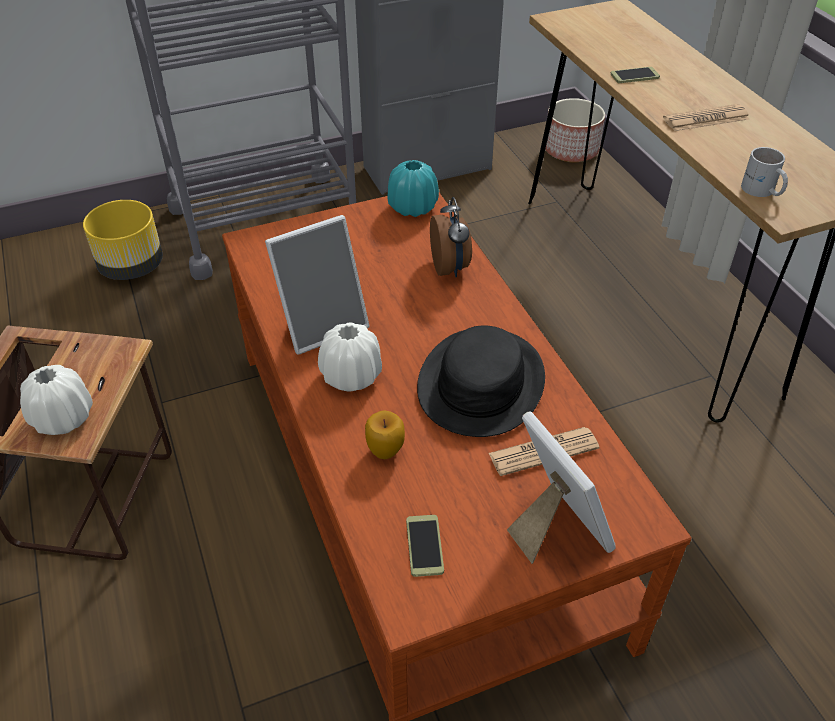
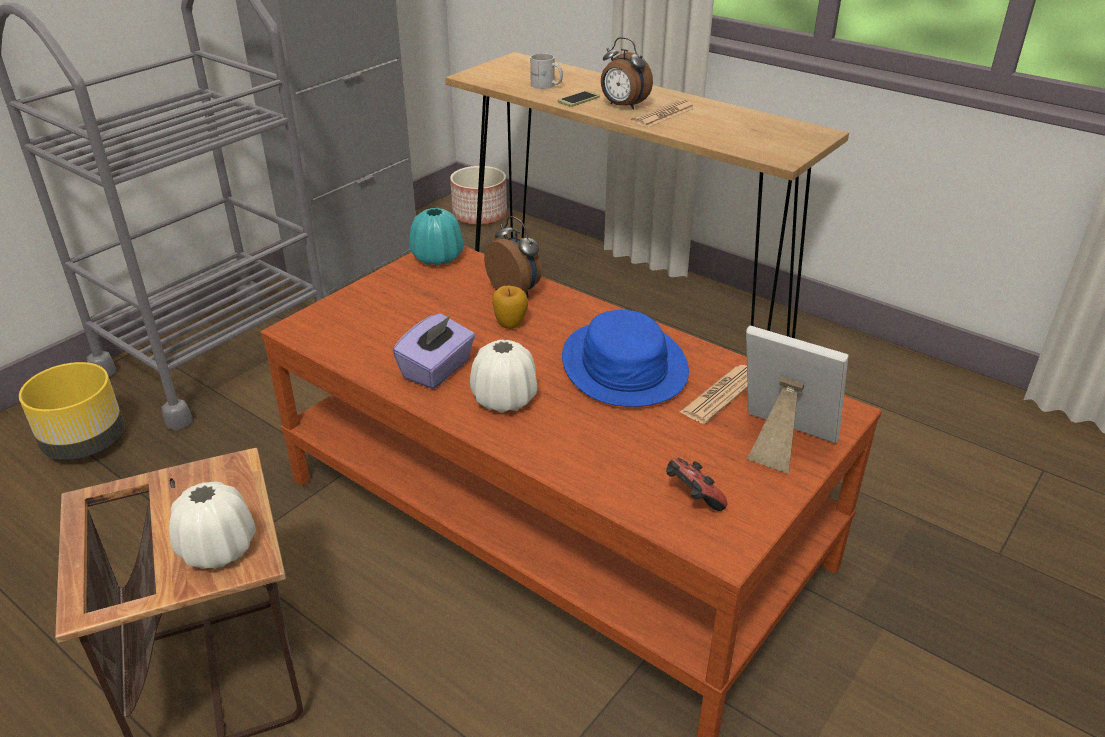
camera: 30 degrees left, 10 degrees down
(322, 324) = (437, 370): picture frame -> purple tissue box
(385, 450) = (590, 443): apple -> apple (510, 324)
(424, 545) = (692, 498): phone -> game controller
(480, 383) = (623, 365): black hat -> blue hat
(672, 96) = (623, 106): none -> alarm clock
(761, 191) = (752, 149): white mug -> white mug (546, 86)

